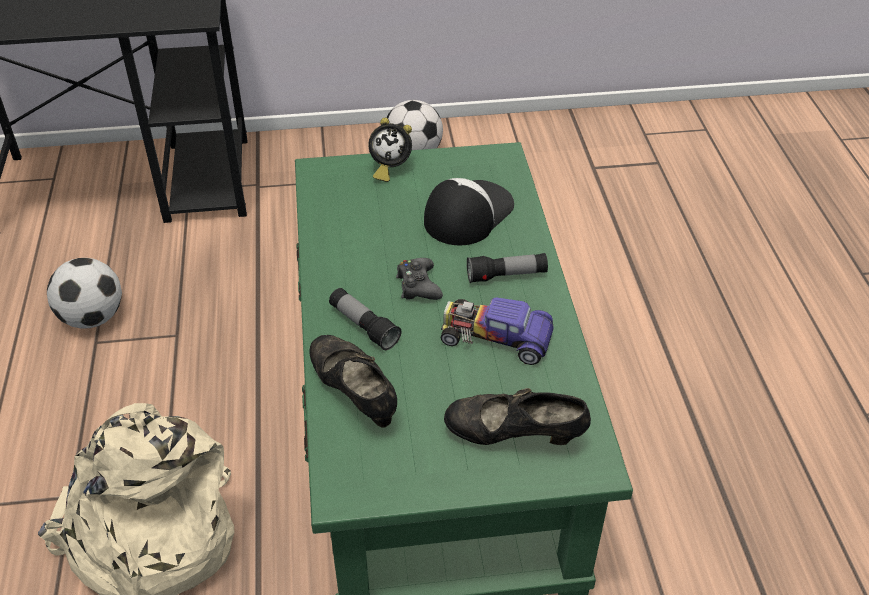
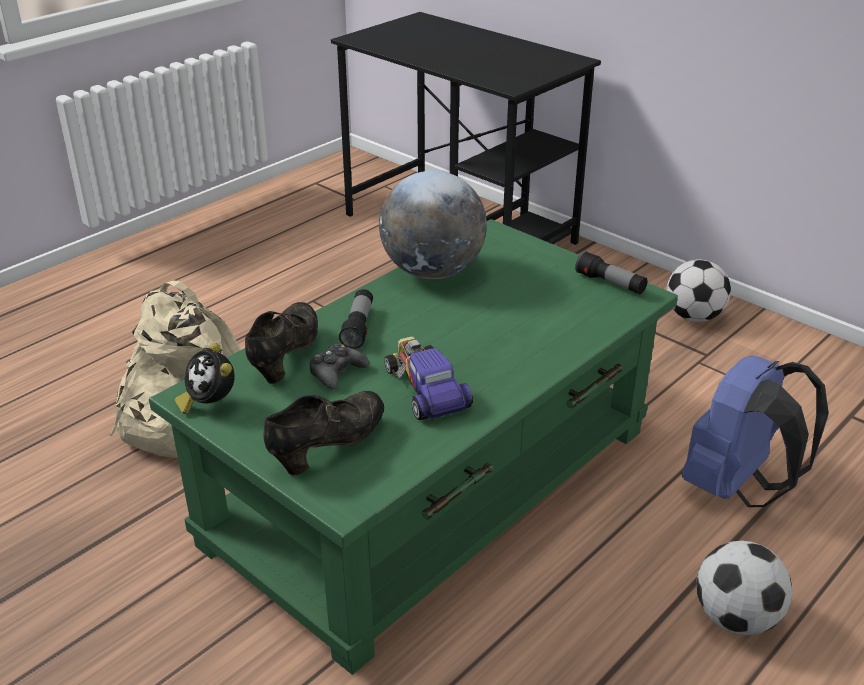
camera: 50 degrees right, 10 degrees down
(93, 318) = (331, 287): football -> football (735, 618)
(334, 237) = (432, 272): none -> globe
(389, 169) = (542, 256): alarm clock -> alarm clock (210, 404)
(418, 285) = (433, 329): black game controller -> black game controller (337, 372)
(467, 213) = (547, 311): cap -> none
(506, 276) = (503, 362): flashlight -> flashlight (610, 284)
(514, 437) = (328, 447): black shoe -> black shoe turned 75 degrees clockwise
(603, 266) = (737, 487): none -> blue backpack

